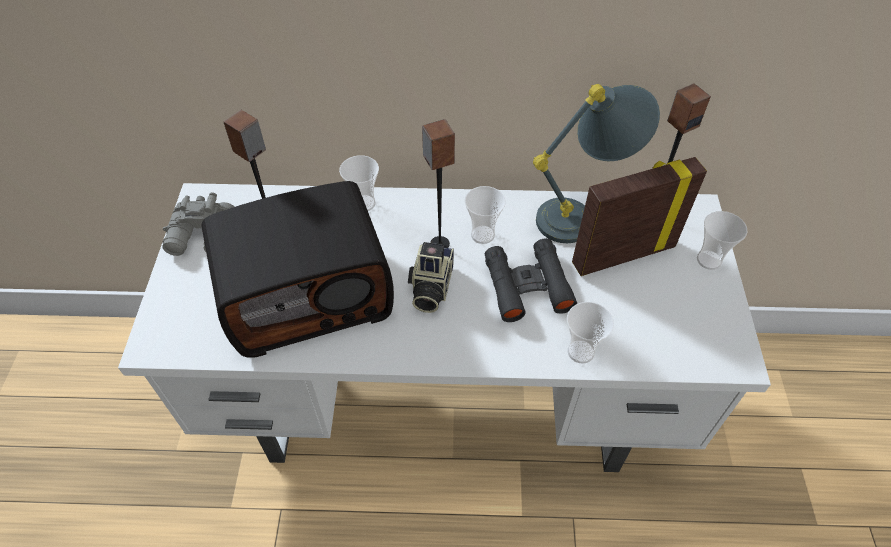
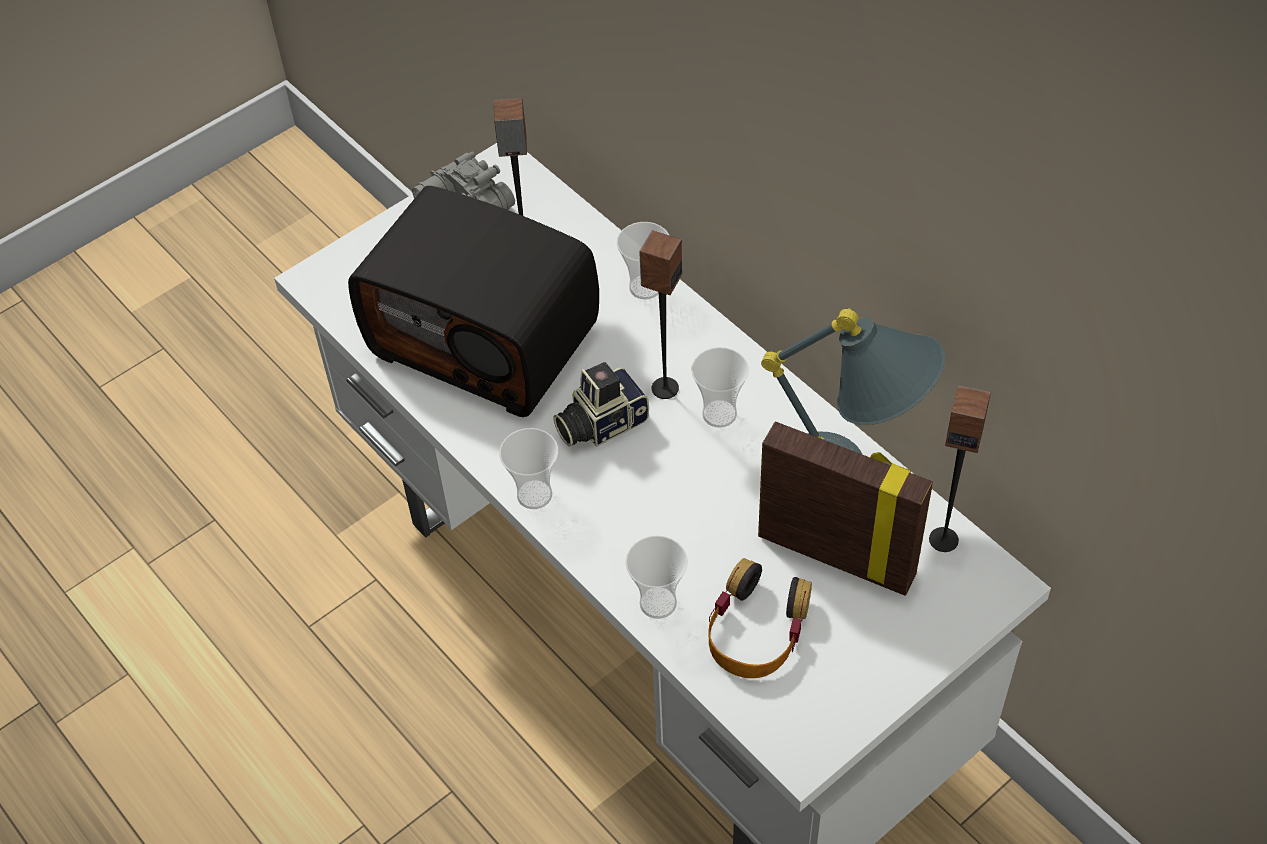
camera: 50 degrees right, 0 degrees up
(527, 285) = (694, 500): black binoculars -> none
(640, 321) = (756, 629): none -> headphones
(709, 260) = (924, 641): cup -> cup (534, 495)

